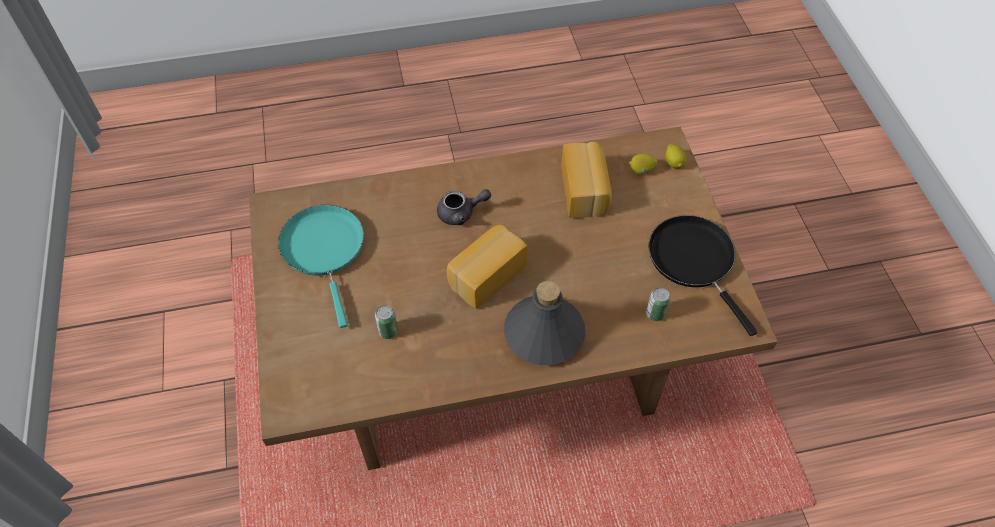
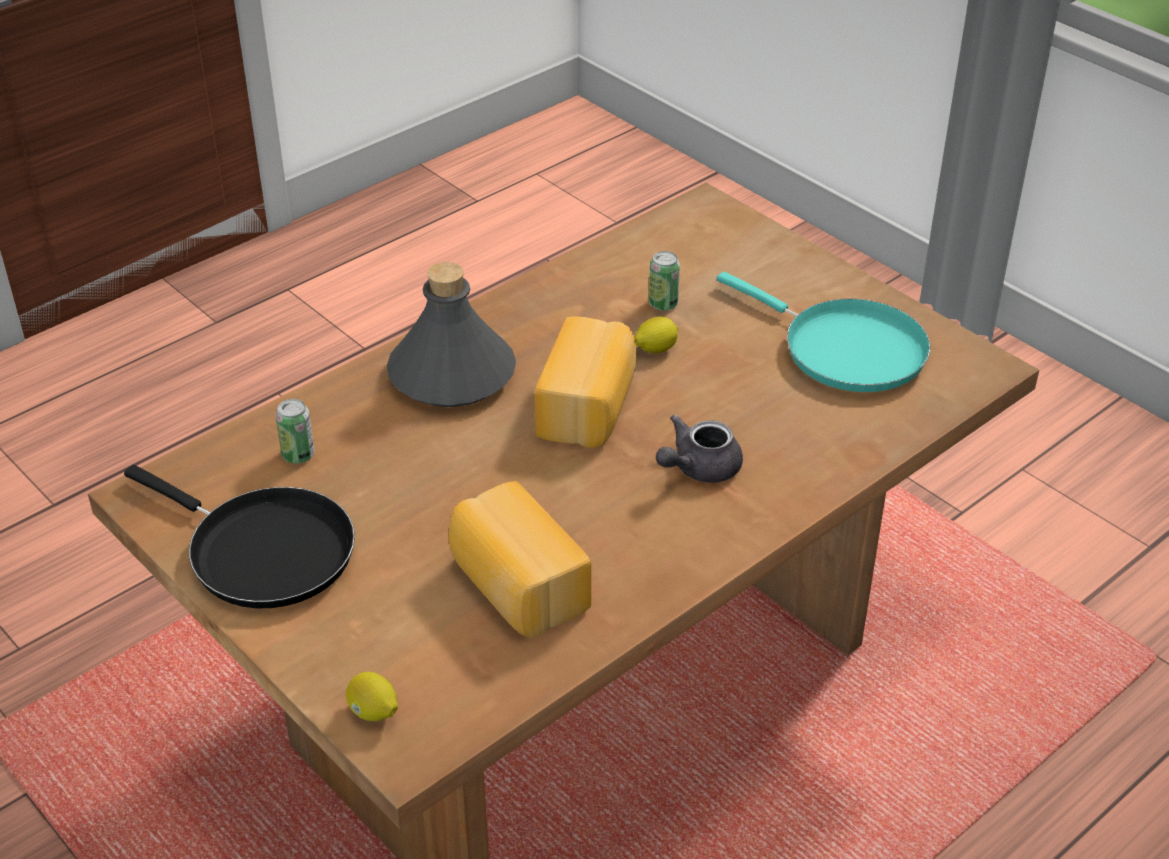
camera: 150 degrees right, 15 degrees down
(641, 170) = (432, 668): lemon -> lemon (655, 349)

